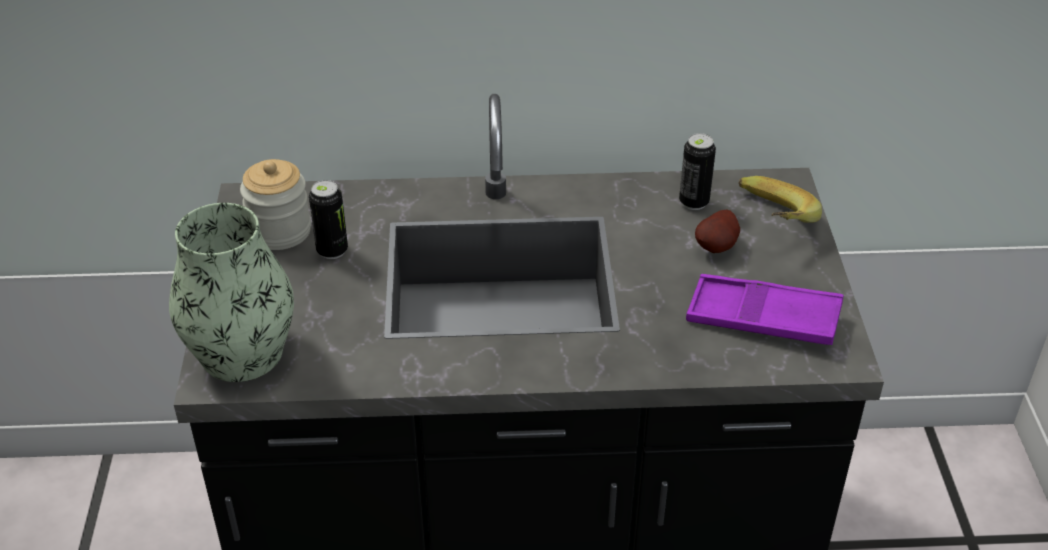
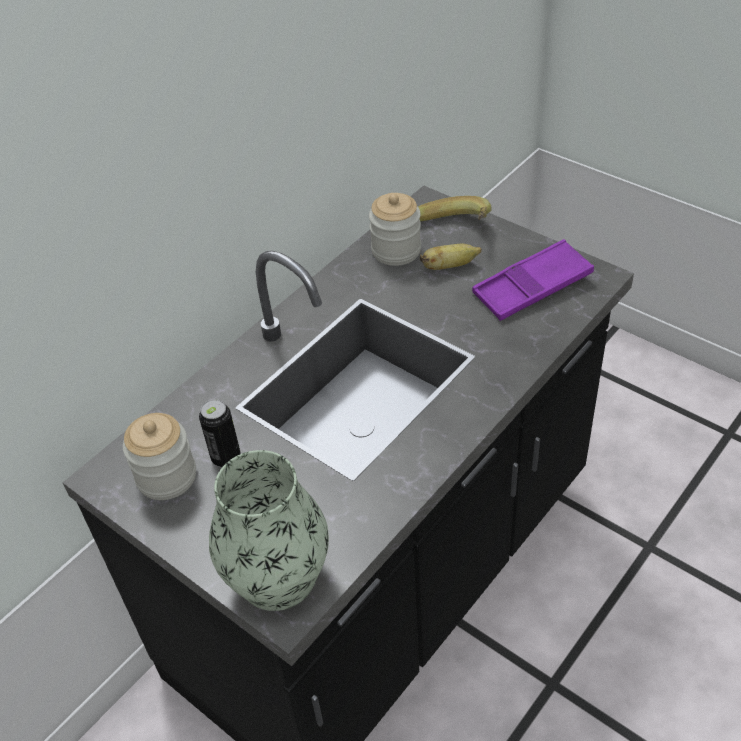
camera: 45 degrees left, 5 degrees up
(694, 202) = (396, 250): can -> jar
(718, 247) = (449, 266): potato -> banana

